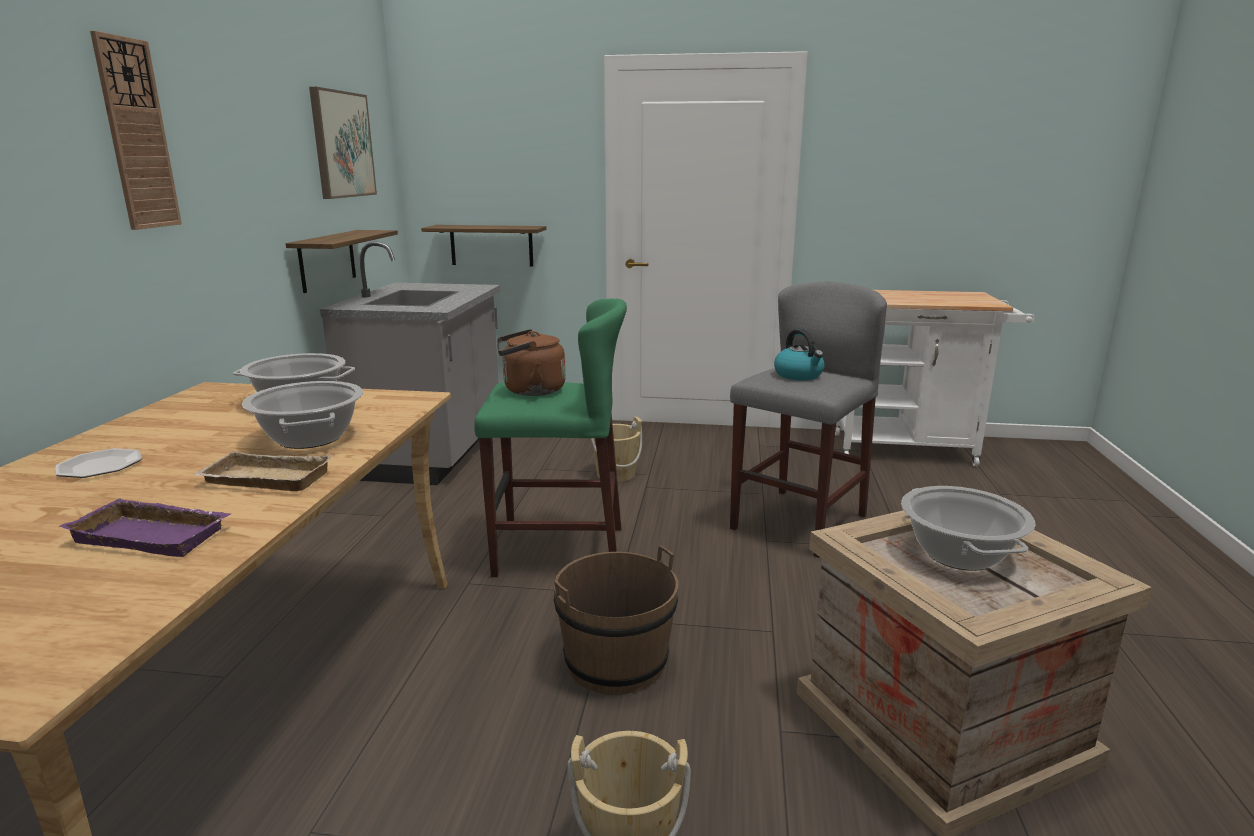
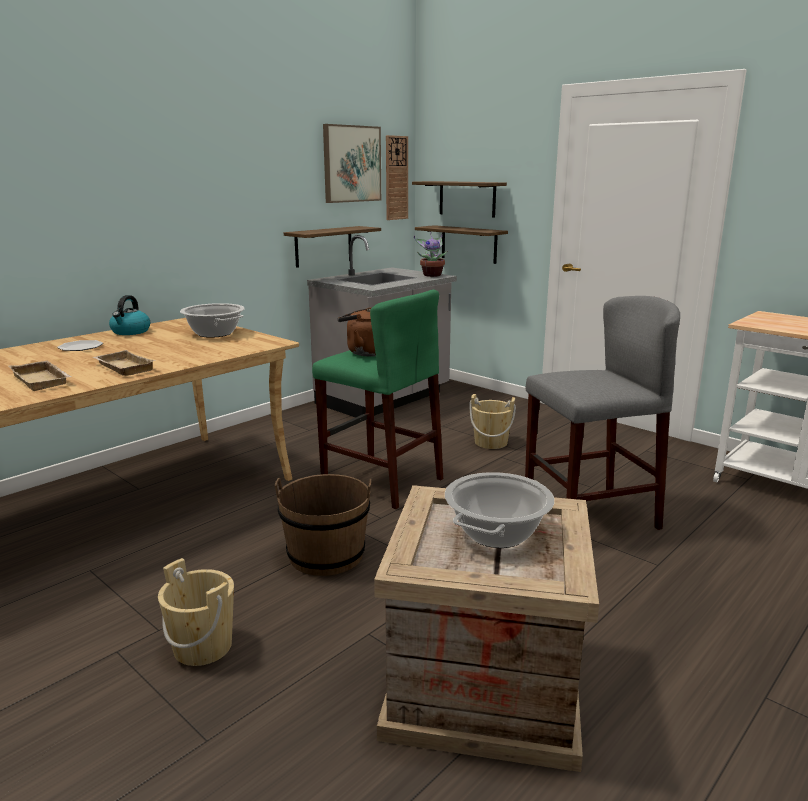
camera: 35 degrees right, 0 degrees up
(137, 135) = (168, 162): wall clock -> wall clock (396, 178)
(156, 535) = (43, 380): purple tray -> beige tray
(309, 438) = (180, 352): cooking pot -> none
(470, 287) = (432, 275): none -> potted plant
(483, 189) = (467, 198): none -> shelf
(799, 375) = (588, 378): kettle -> kettle (130, 332)

